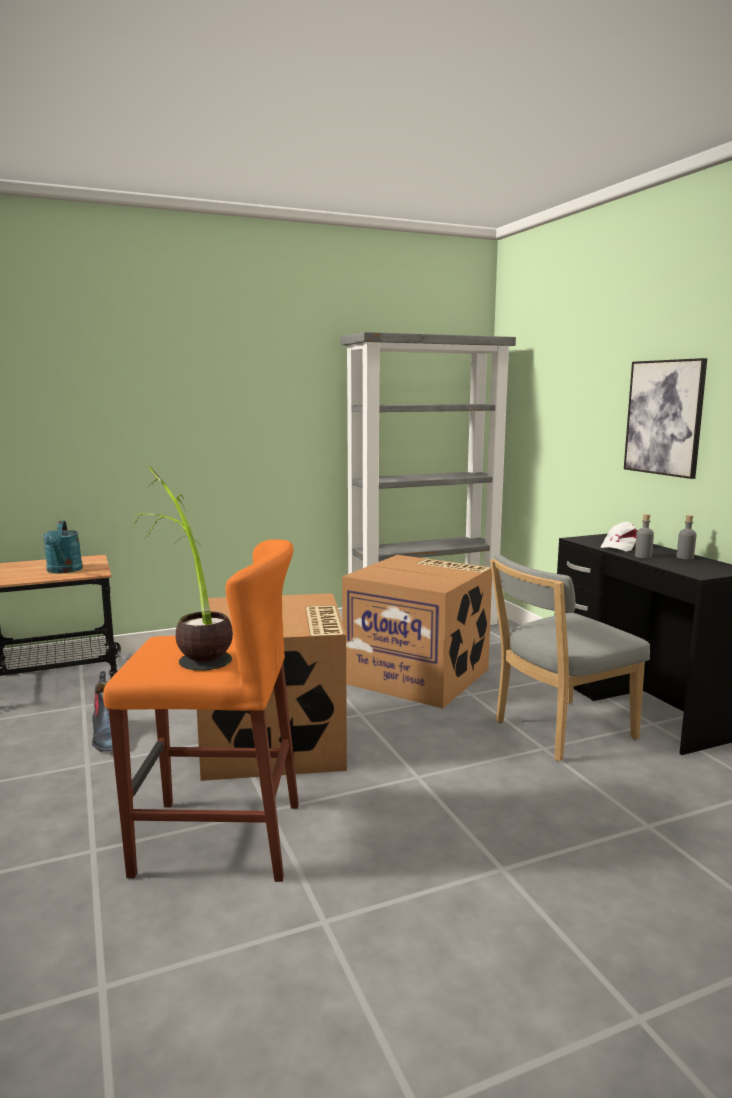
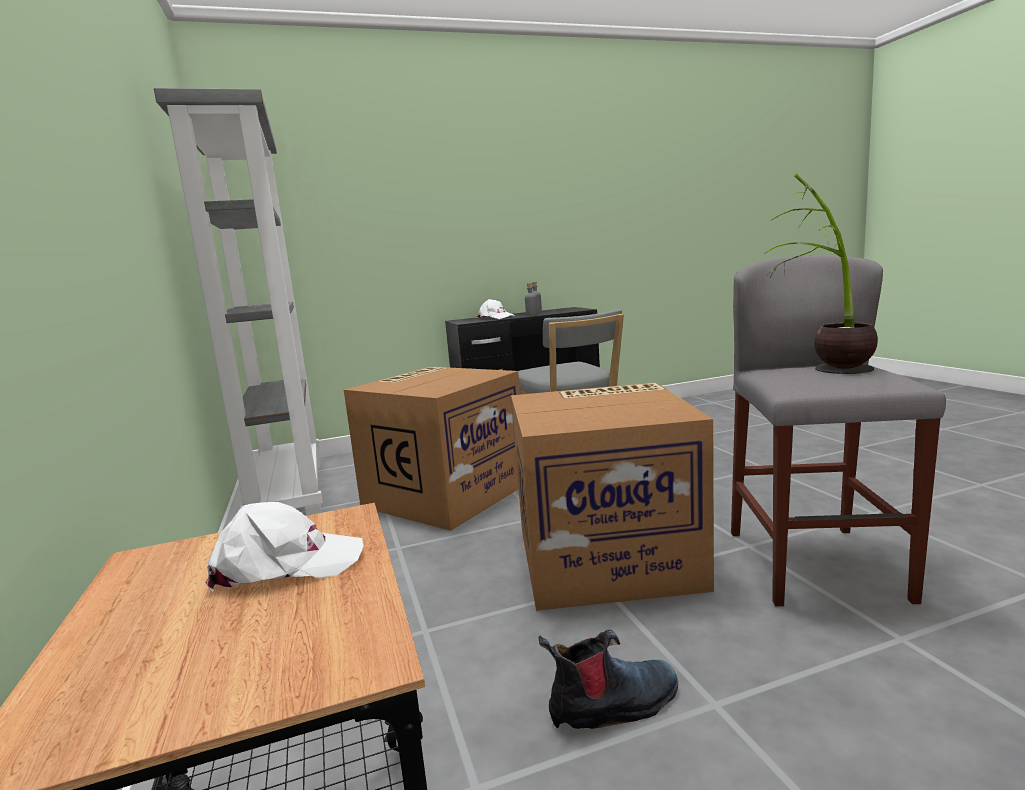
camera: 85 degrees left, 0 degrees up
(64, 571) = (285, 565): turquoise watering can -> white cap
(218, 839) = (814, 564): orange stool -> grey stool
(664, 417) = (478, 218): picture -> none

